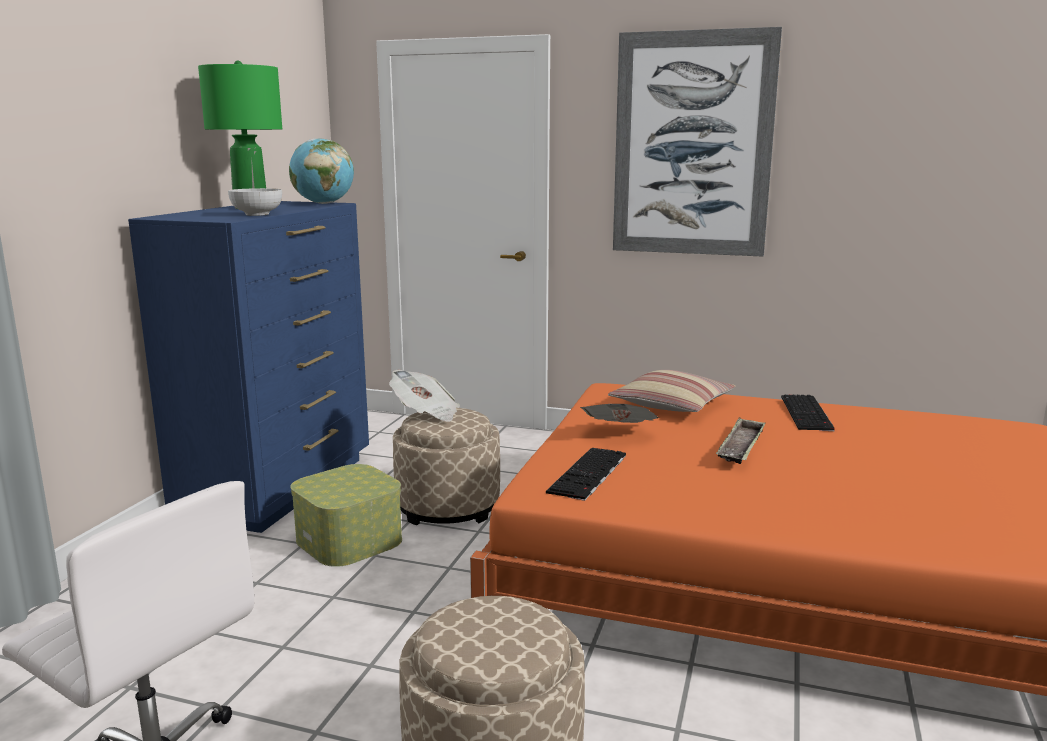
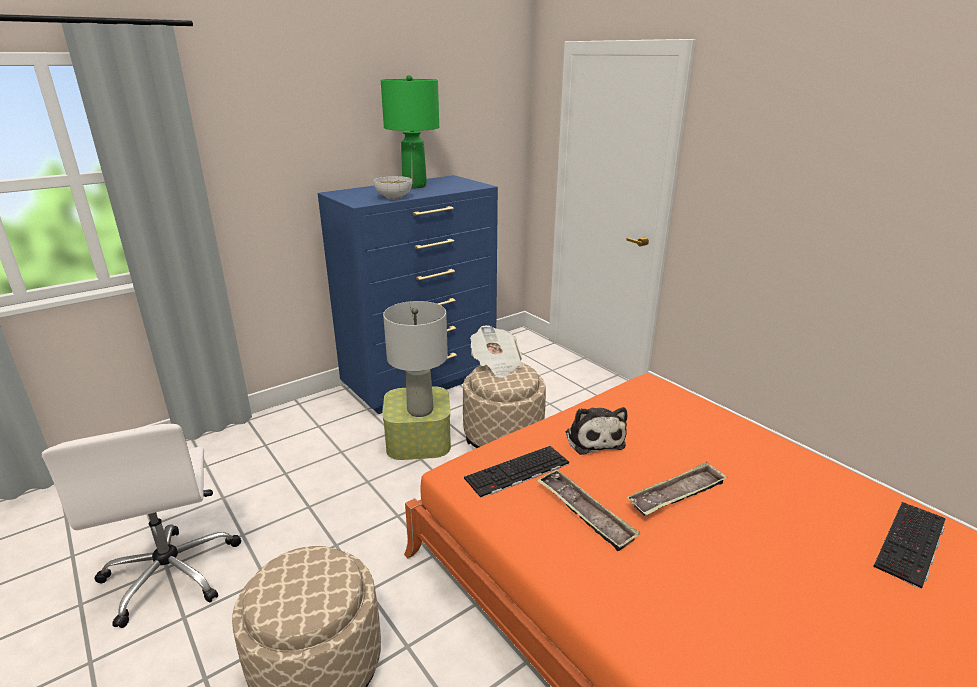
camera: 35 degrees right, 10 degrees up
(323, 203) = (473, 185): globe -> none
(360, 489) = (420, 410): none -> grey table lamp
(619, 434) = (593, 438): newspaper -> plush toy
(672, 404) = (681, 420): pillow -> none
(688, 481) = (584, 513): none -> tray
(692, 145) = (809, 163): picture -> none
(808, 413) = (801, 478): keyboard -> keyboard (912, 544)

